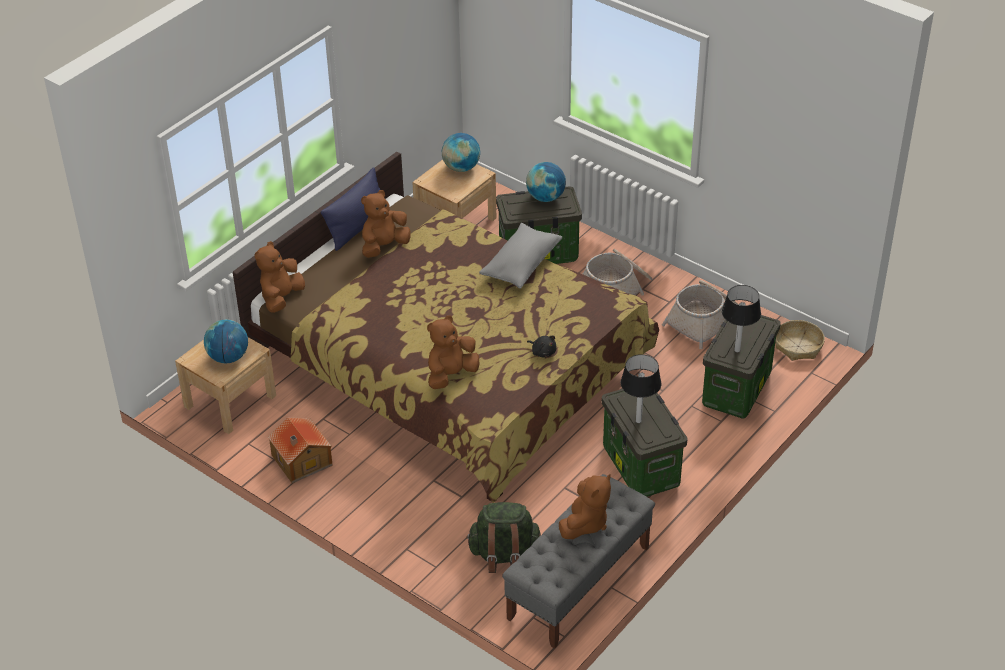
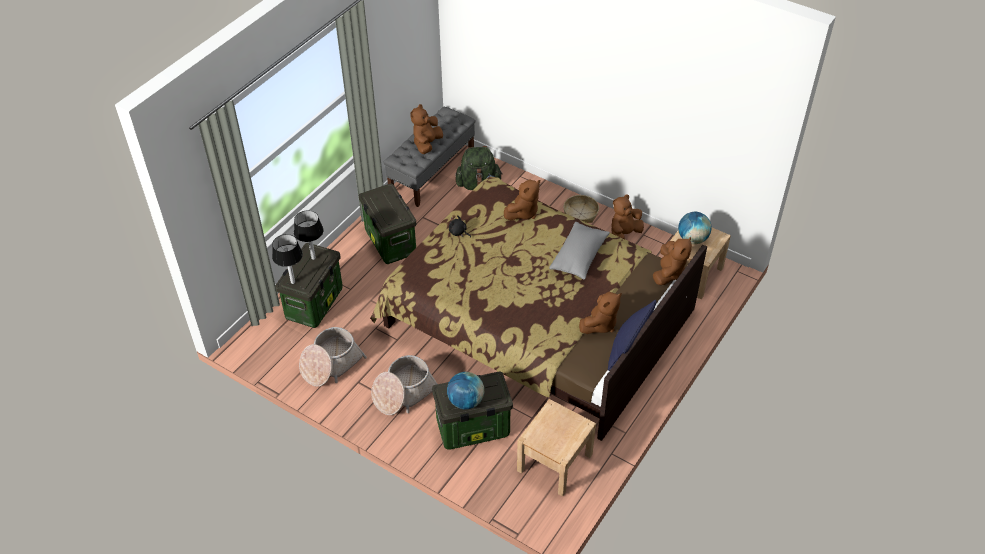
camera: 175 degrees right, 5 degrees up
(301, 461) = (624, 234): toy house -> brown plush toy
(461, 167) = (552, 444): globe -> none
(521, 265) = (481, 307): grey pillow -> grey pillow (579, 257)
(639, 420) = (390, 202): table lamp -> table lamp (292, 282)
(798, 346) = (258, 344): basket -> basket (580, 214)

